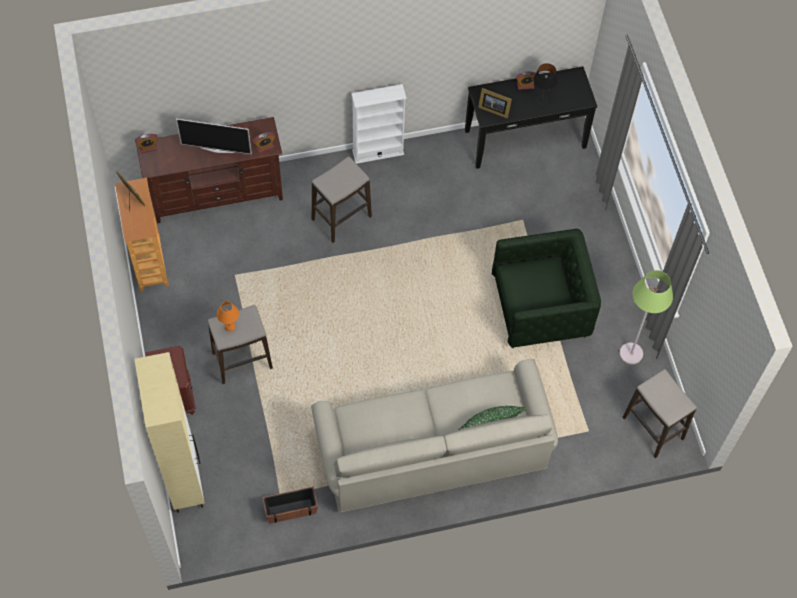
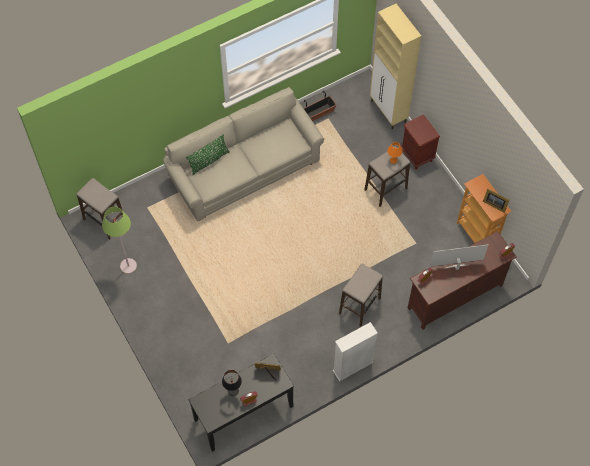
camera: 165 degrees right, 0 degrees up
(540, 308) = (198, 280): green armchair -> none

